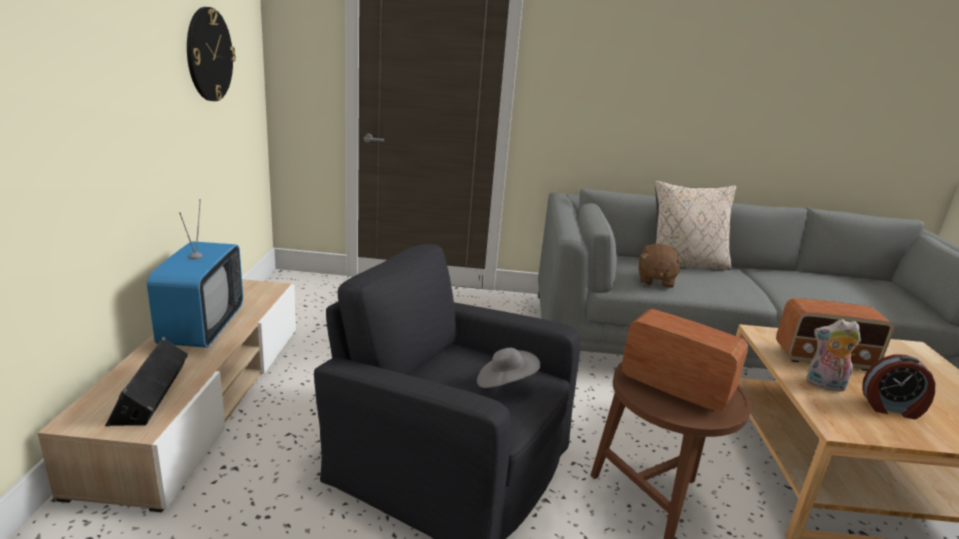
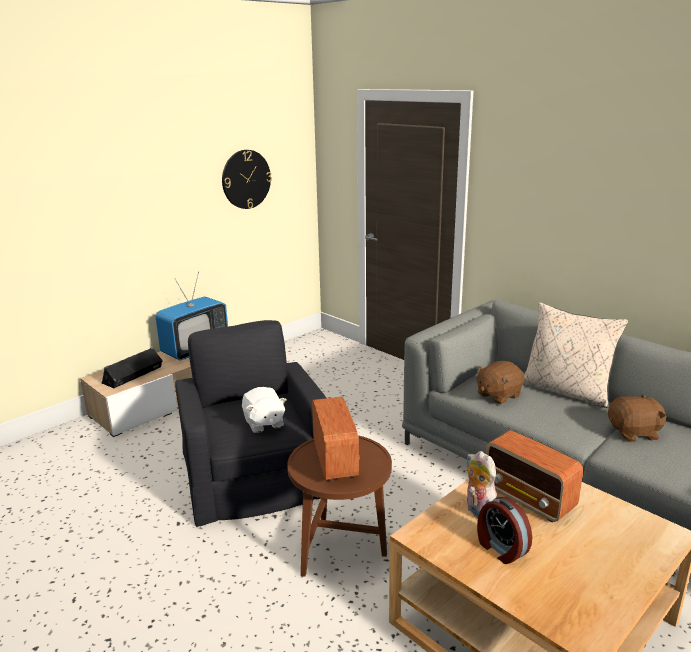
camera: 45 degrees right, 0 degrees up
(505, 383) = (263, 423): grey hat -> white plush toy
(775, 283) = (634, 433): none -> brown plush toy

